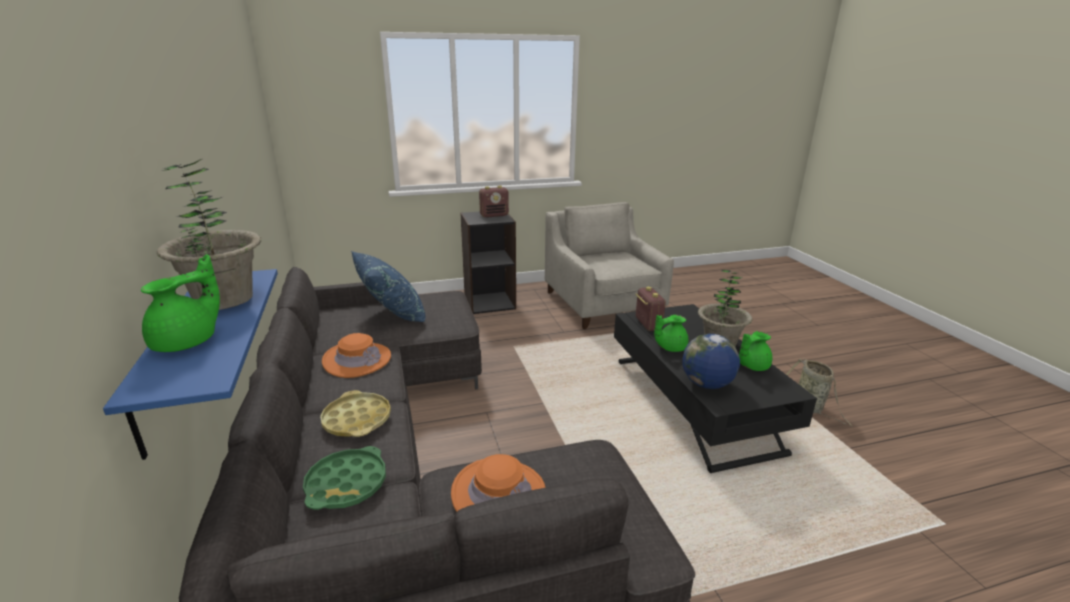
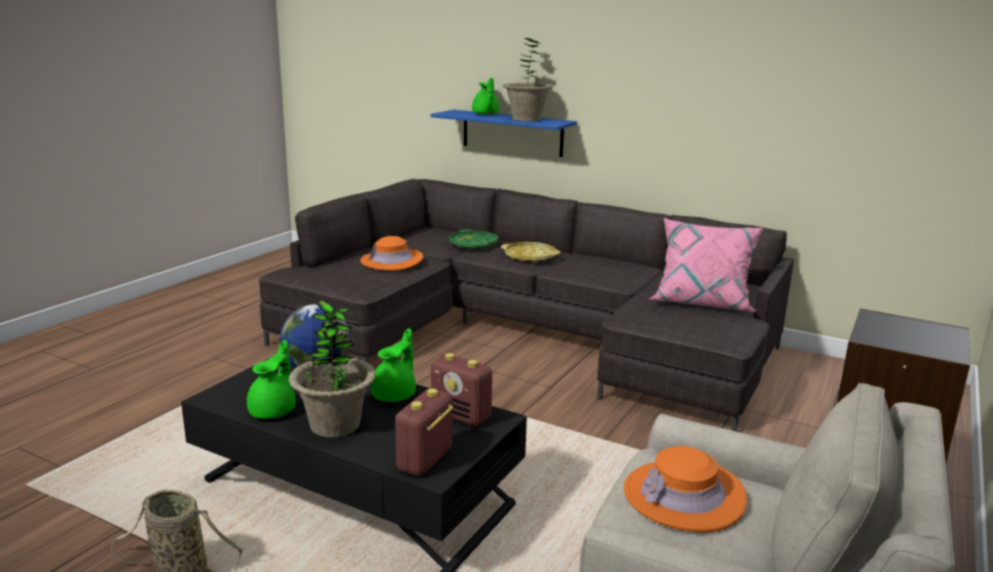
camera: 135 degrees right, 5 degrees down
(357, 360) = (618, 272): orange hat -> orange hat (684, 496)
(391, 314) = (702, 301): blue pillow -> pink pillow
(494, 215) = (914, 340): radio -> radio (424, 461)

